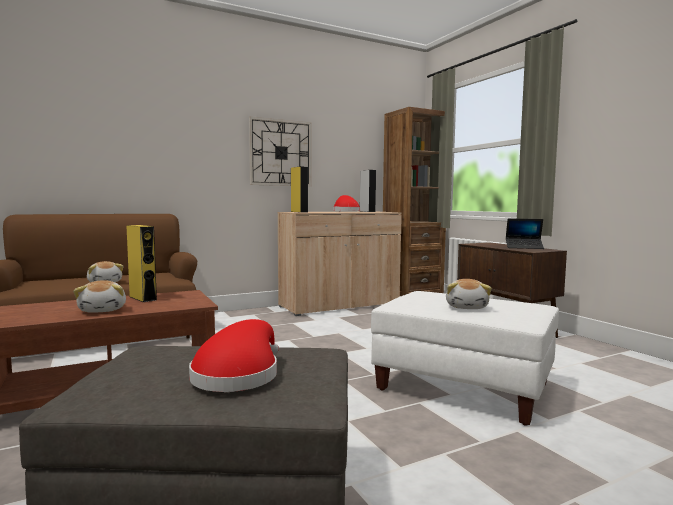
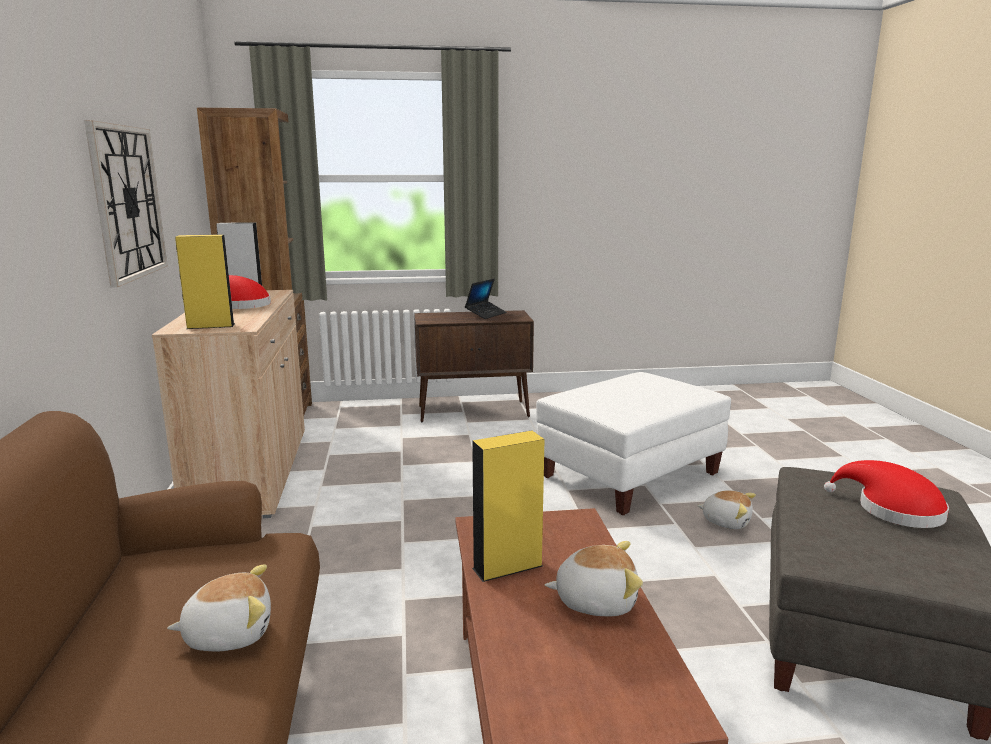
camera: 70 degrees left, 10 degrees up
(467, 307) = (652, 396): plush toy -> plush toy (726, 521)

